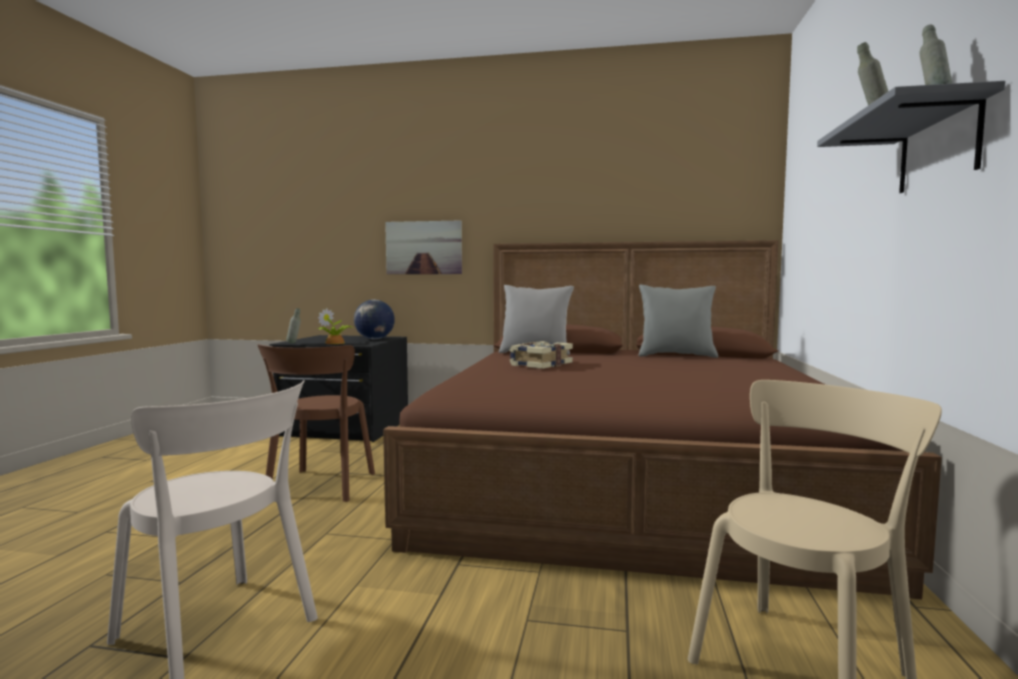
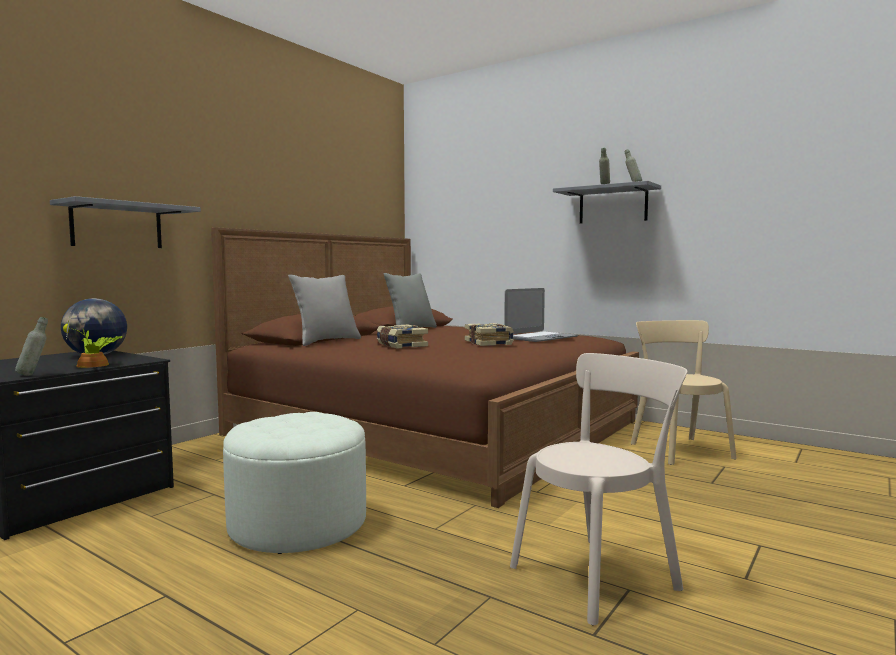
camera: 65 degrees left, 0 degrees up
(320, 487) = (298, 524): brown chair -> white ottoman
(423, 247) = (117, 226): picture -> grey shelf
(618, 379) = (489, 343): none -> book
(725, 387) = (541, 338): none -> laptop

